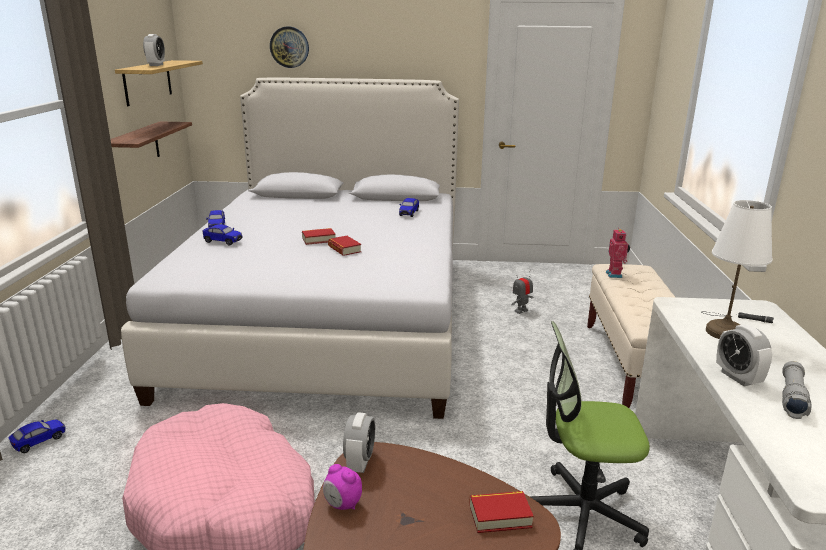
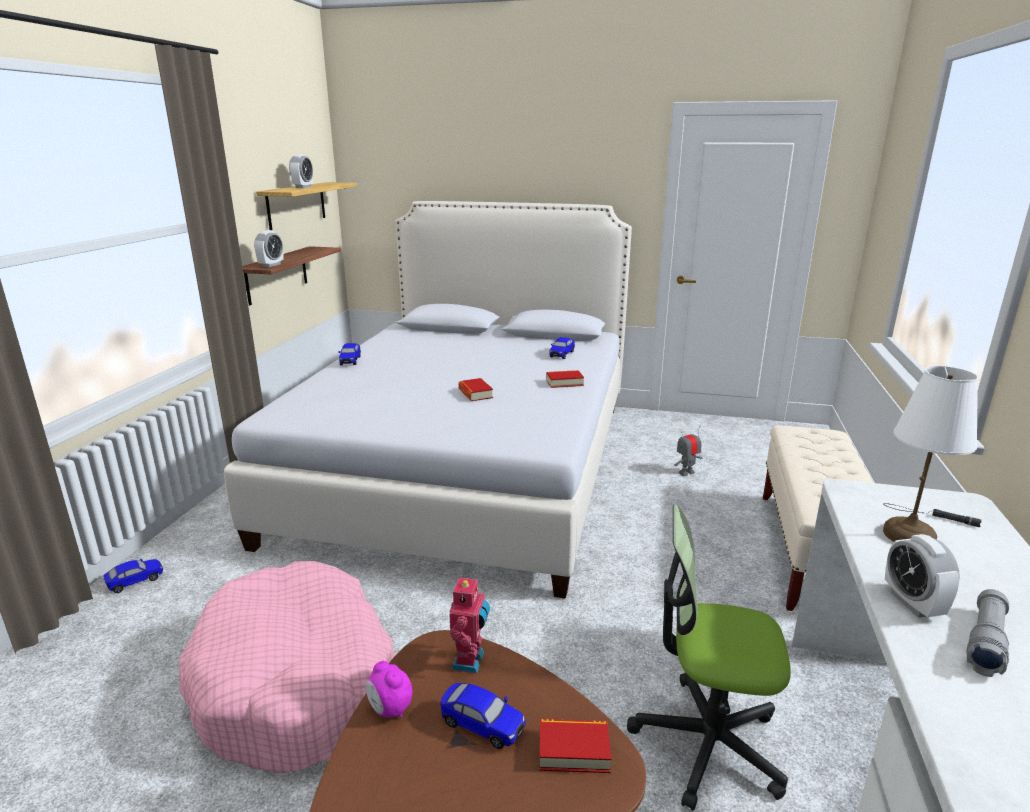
camera: 10 degrees right, 0 degrees up
(223, 241) = (349, 378): toy car -> toy car (482, 725)
(289, 47) = (448, 168): wall clock -> none
(318, 239) = (451, 381): book -> book (564, 382)
(360, 462) = (427, 656): alarm clock -> alarm clock (271, 265)
(615, 275) = (796, 440): toy robot -> toy robot (470, 661)

